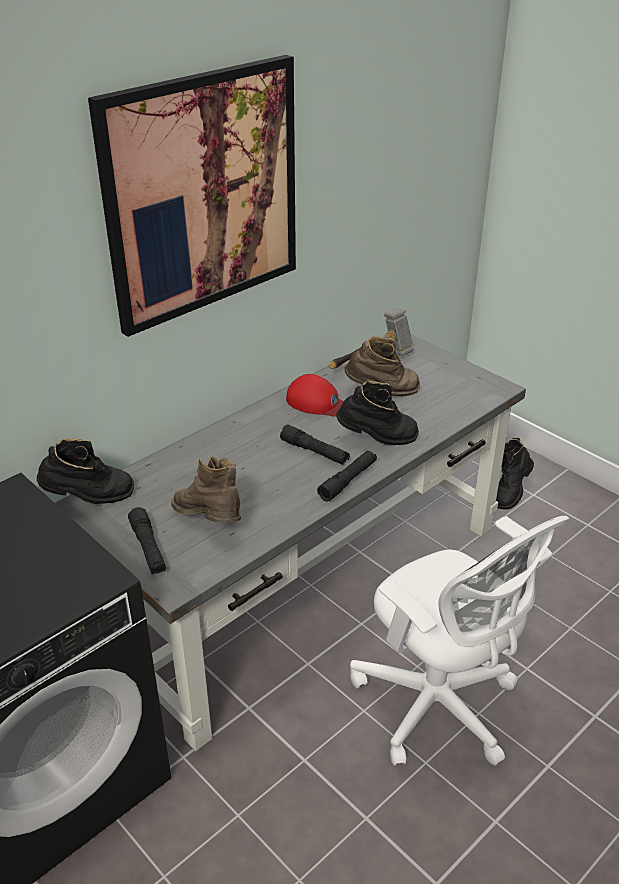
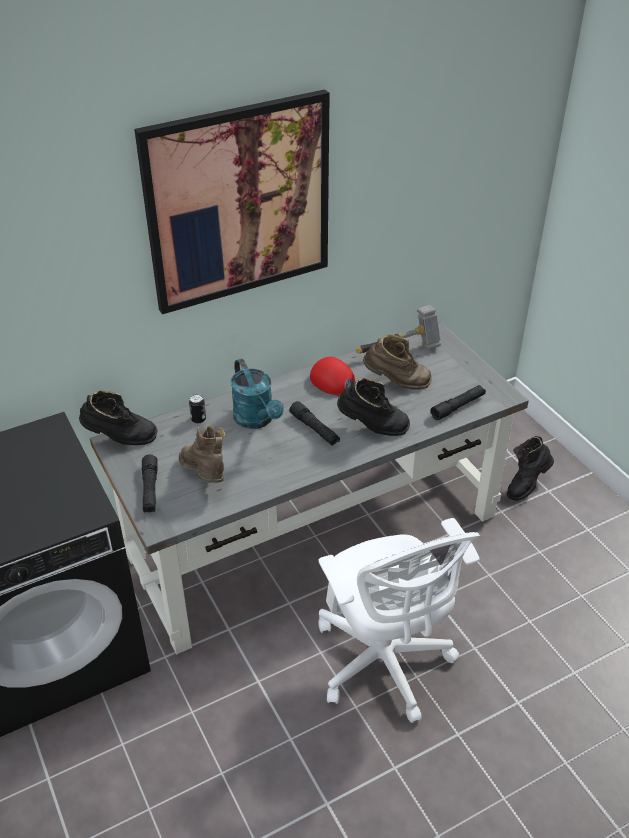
camera: 15 degrees right, 5 degrees up
(176, 463) = (198, 419): none -> can
(245, 453) = (257, 420): none -> turquoise watering can
(348, 481) = (331, 461): black flashlight -> black flashlight (458, 407)

